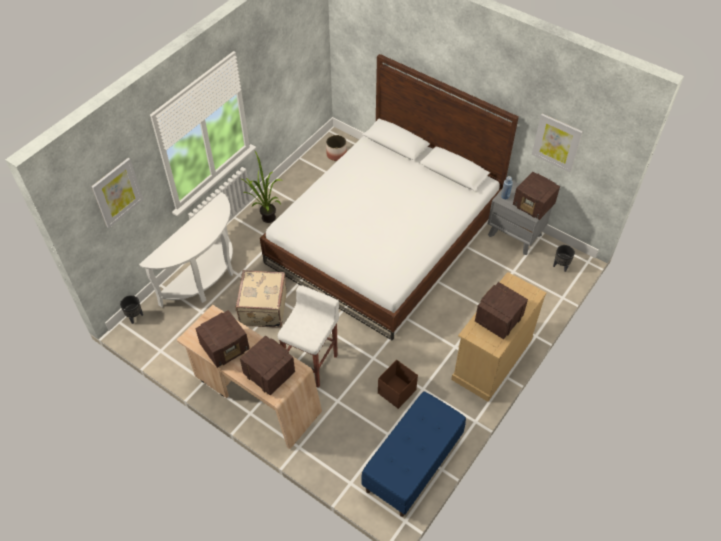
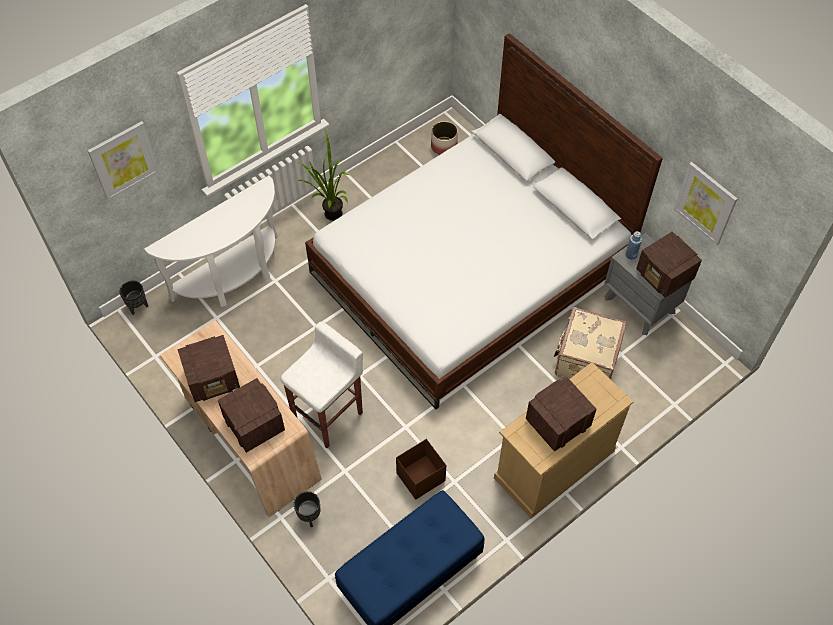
camera: 15 degrees right, 5 degrees up
(262, 308) = (290, 331): beige suitcase -> beige suitcase (585, 359)
(561, 266) = (686, 361): black planter -> black planter (309, 517)

